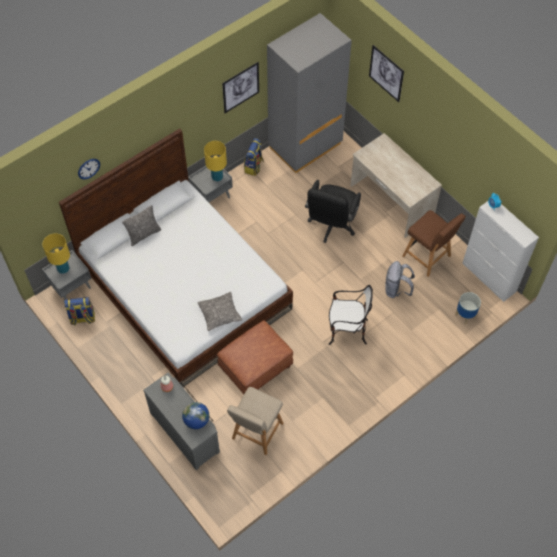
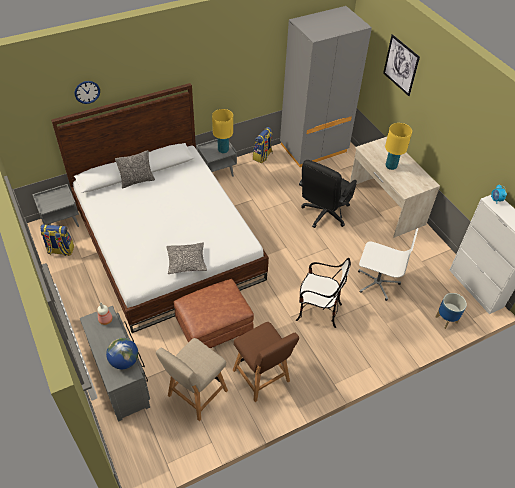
camera: 10 degrees right, 10 degrees down
(63, 269) = (52, 198): yellow table lamp -> yellow table lamp (391, 166)
(241, 87) = (258, 61): picture -> none
(396, 290) = (377, 282): grey backpack -> white office chair
(428, 257) = (414, 258): brown chair -> brown chair (262, 378)

